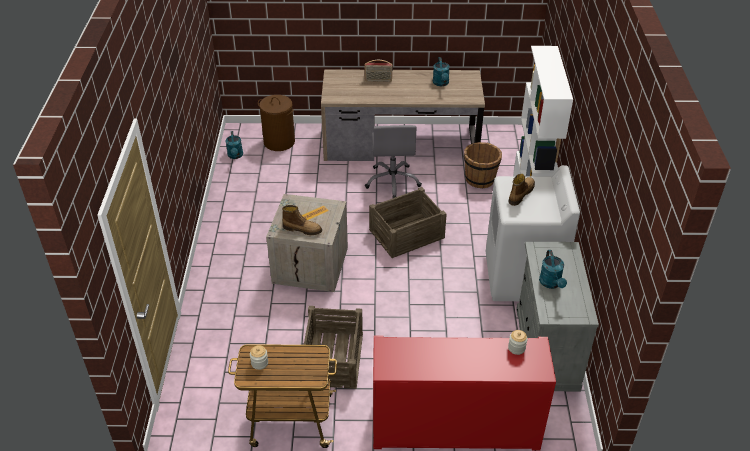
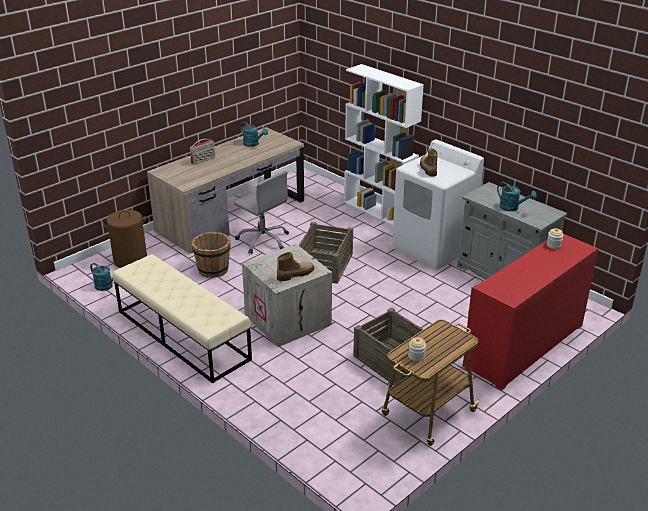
camera: 45 degrees left, 10 degrees down
(228, 228) = (182, 335): none -> beige bench
(480, 179) = (321, 210): brown bucket -> brown bucket (213, 270)

